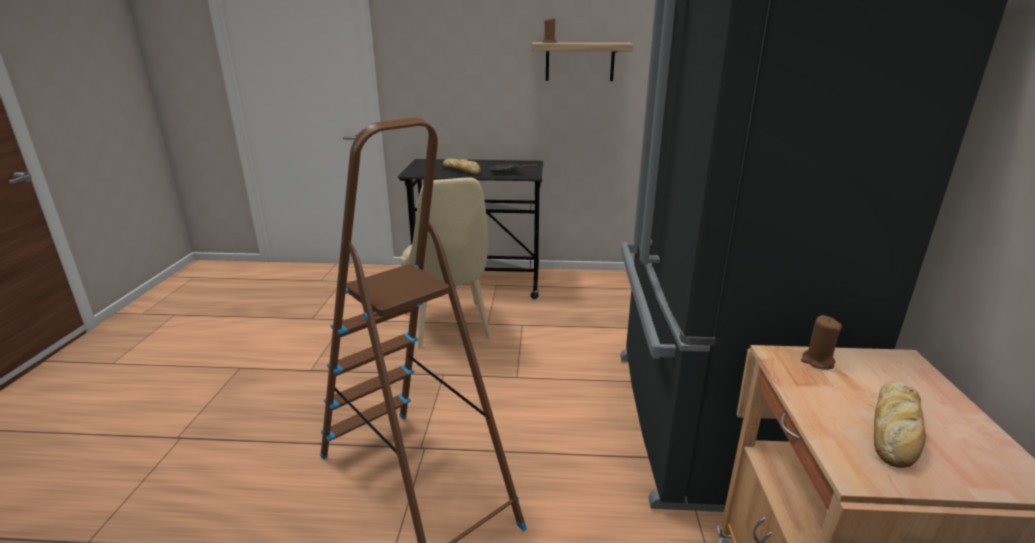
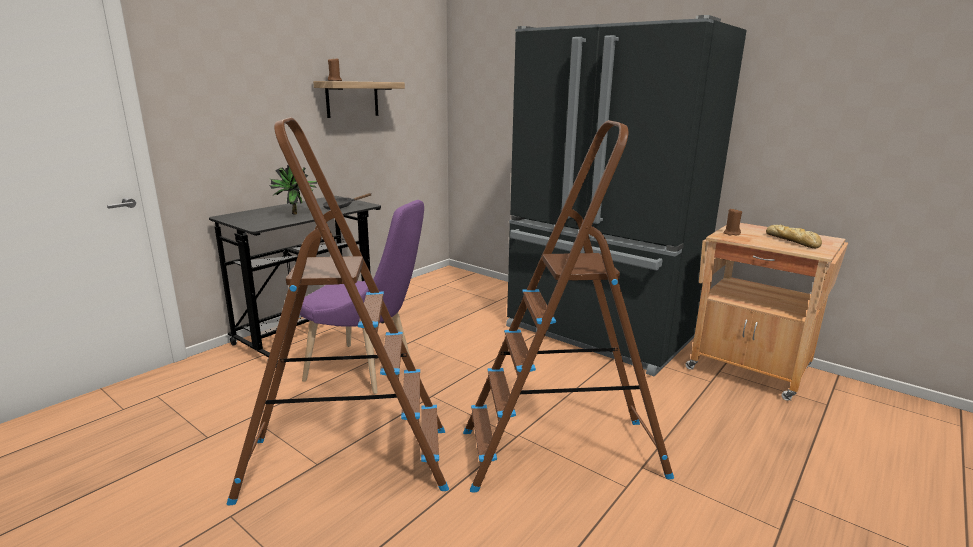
camera: 55 degrees left, 5 degrees down
(319, 381) = (348, 463): none -> brown step ladder
(449, 329) = (366, 370): beige chair -> purple chair
(462, 170) = (297, 214): bread -> potted plant

